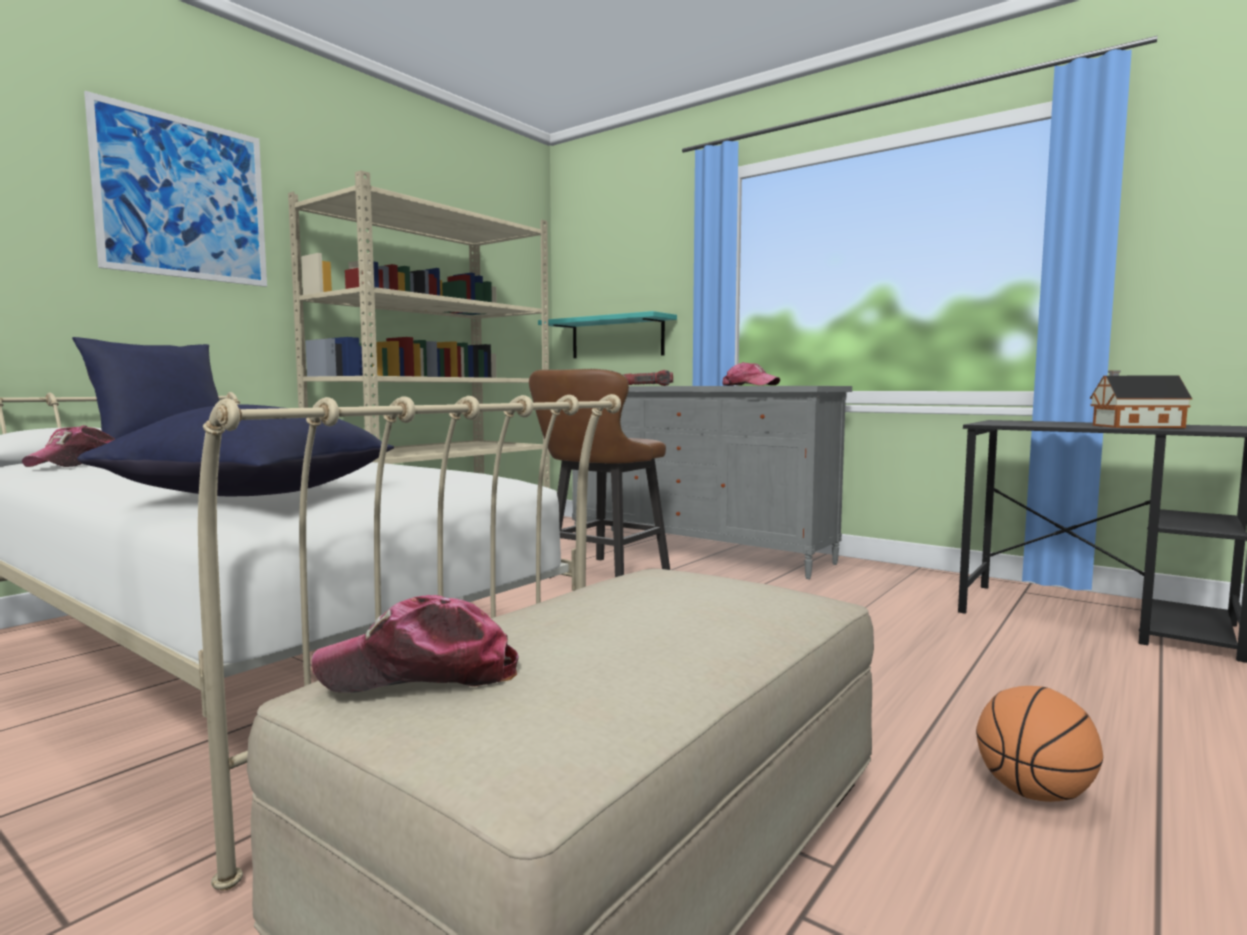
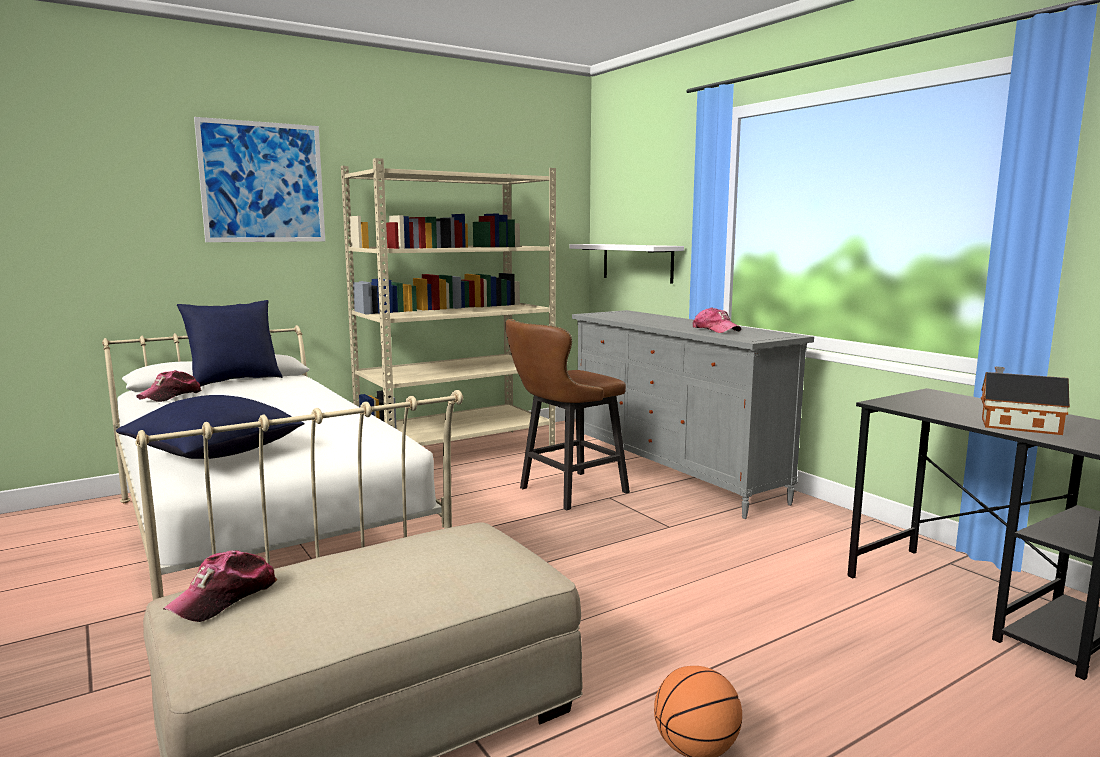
camera: 20 degrees right, 5 degrees up
(420, 673) = (224, 597): cap -> cap turned 75 degrees counterclockwise
(617, 338) = (637, 262): turquoise shelf -> white shelf
(648, 385) = (643, 317): flashlight -> none

